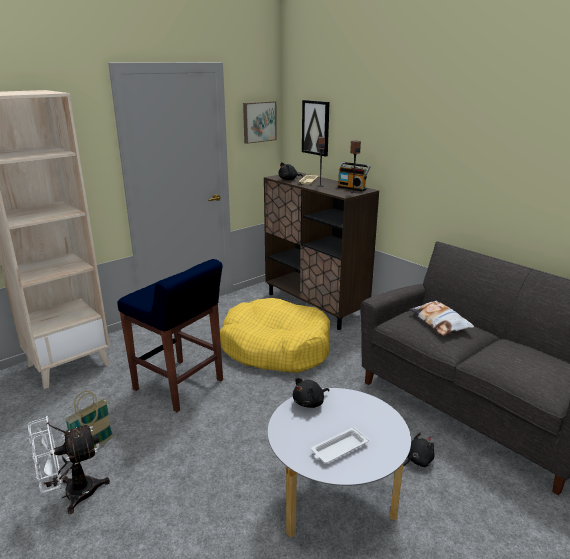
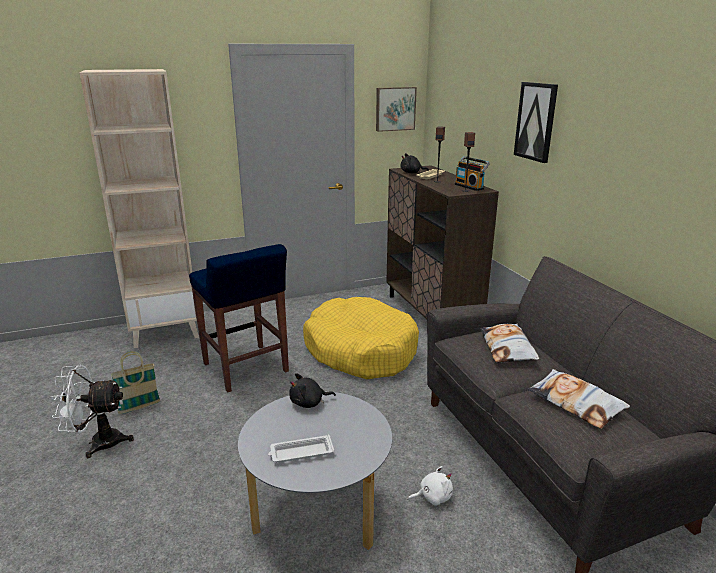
camera: 20 degrees right, 0 degrees up
(316, 127) = (451, 117): picture -> picture (536, 121)
(416, 460) = (433, 496): black plush toy -> white plush toy
(521, 356) = (575, 403): none -> pillow

